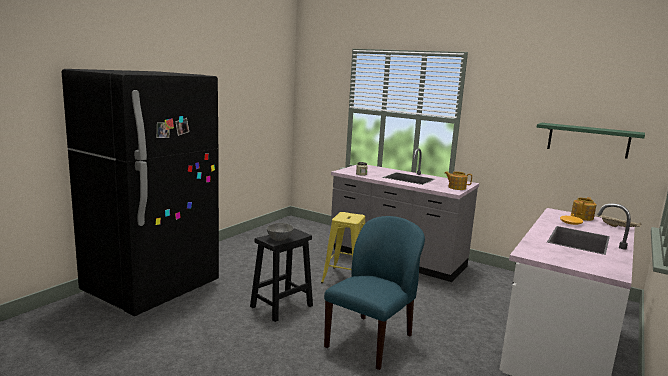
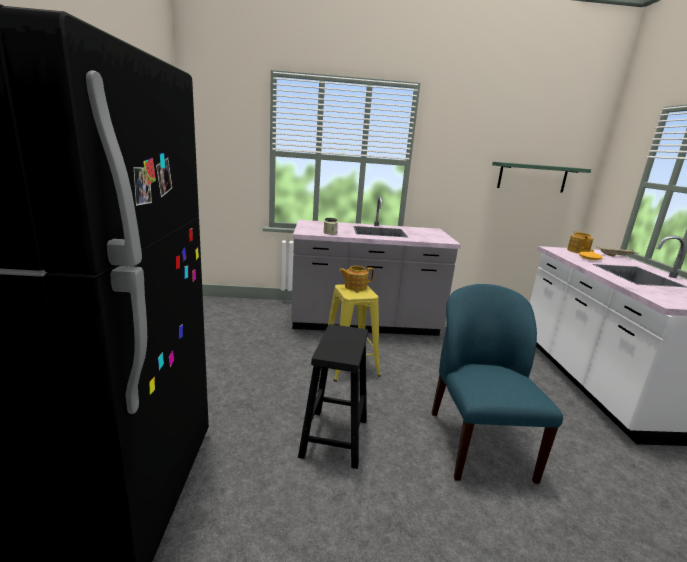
camera: 35 degrees left, 5 degrees up
(280, 239) = (345, 348): grey bowl -> none
(456, 187) = (439, 236): teapot -> teapot (355, 287)

